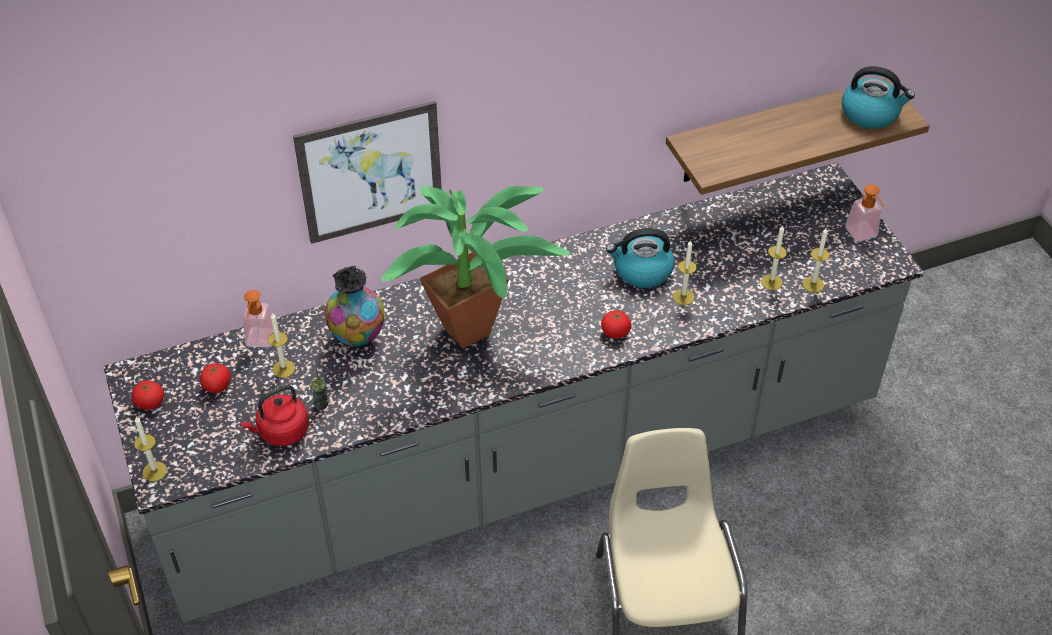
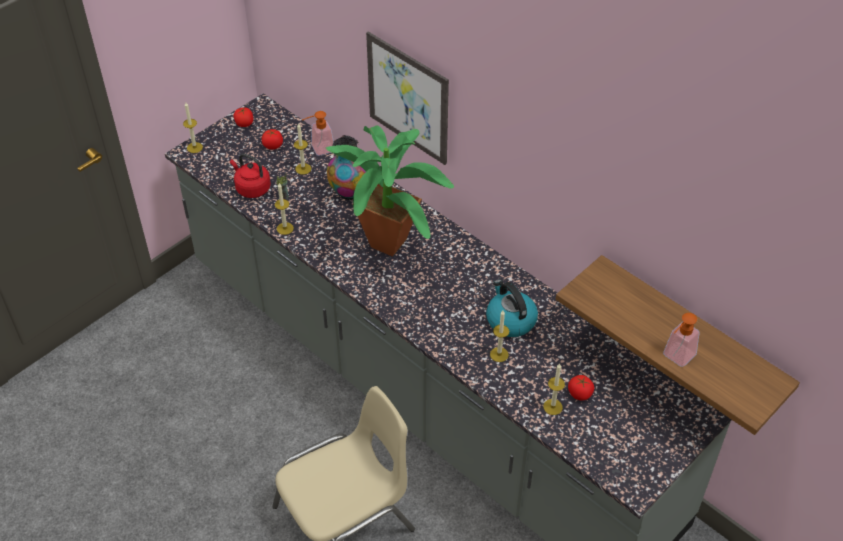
camera: 65 degrees right, 0 degrees up
(615, 332) = (436, 325): tomato -> tomato (579, 394)
(813, 284) = (569, 436): candle -> candle (285, 228)
(863, 236) = (653, 457): soap dispenser -> soap dispenser (675, 358)
(870, 114) = (736, 381): kettle -> none

